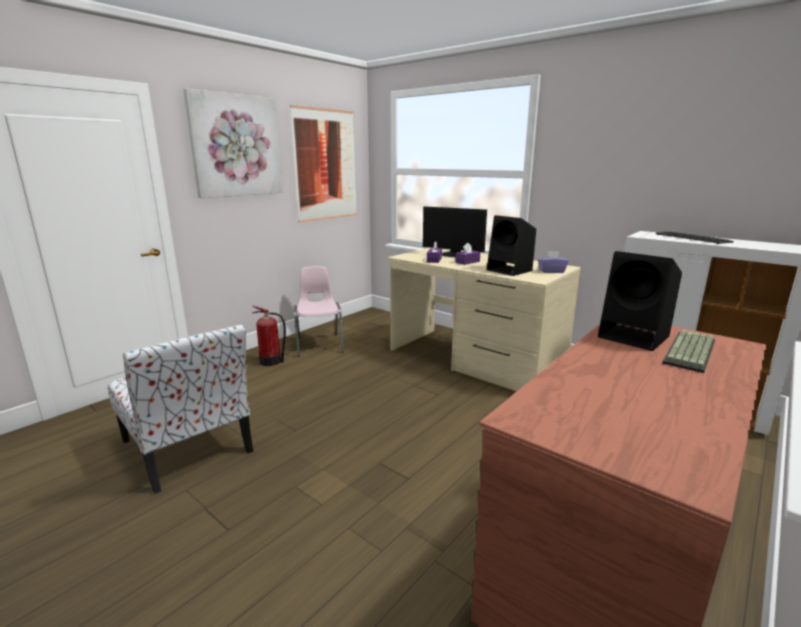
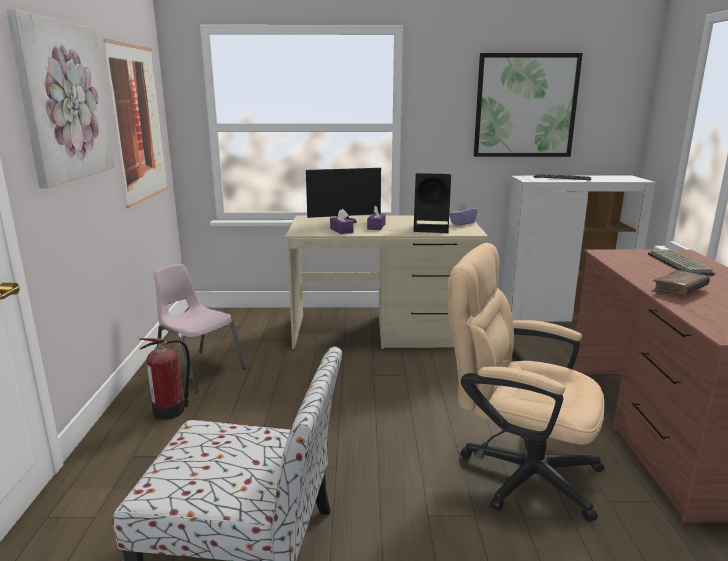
camera: 40 degrees left, 0 degrees up
(401, 495) = (517, 471): none -> beige office chair
(599, 371) = (679, 290): none -> brown book
(635, 337) = (636, 262): black speaker -> none
(666, 153) = (525, 106): none -> picture

